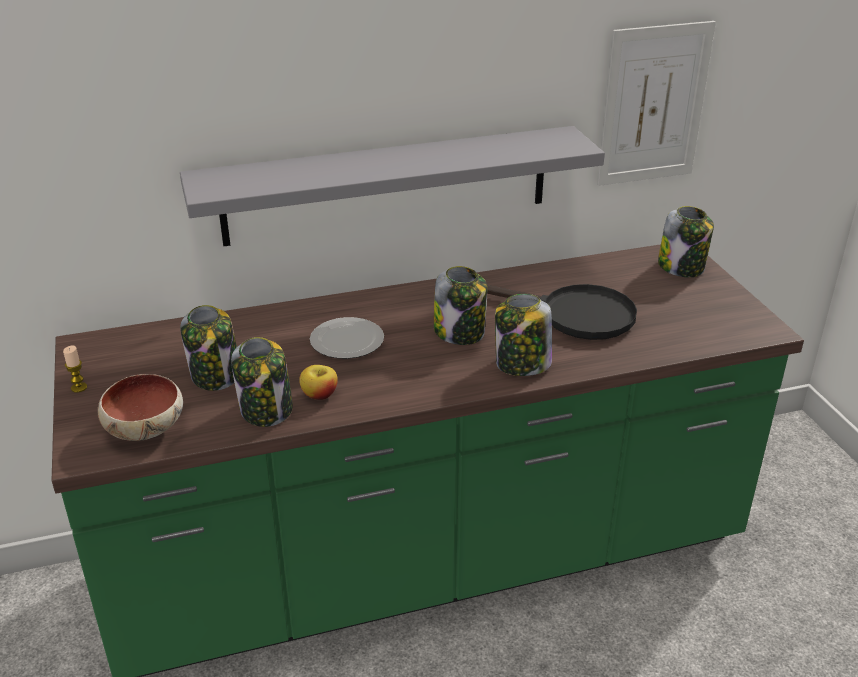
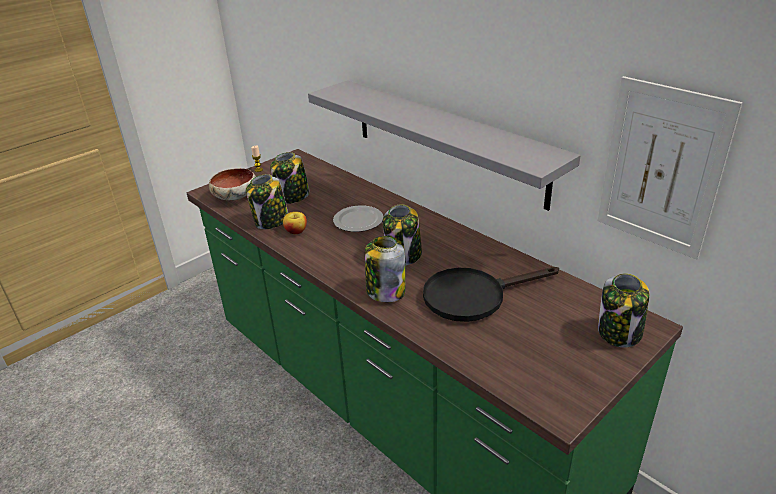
camera: 65 degrees right, 0 degrees up
(574, 315) = (474, 296): black frying pan -> black frying pan turned 75 degrees clockwise

